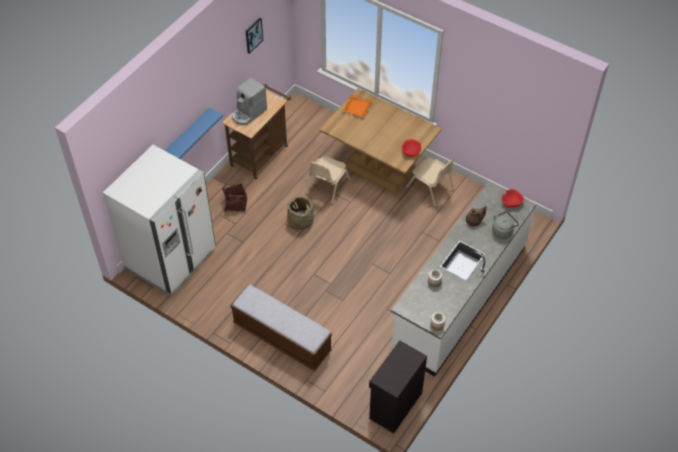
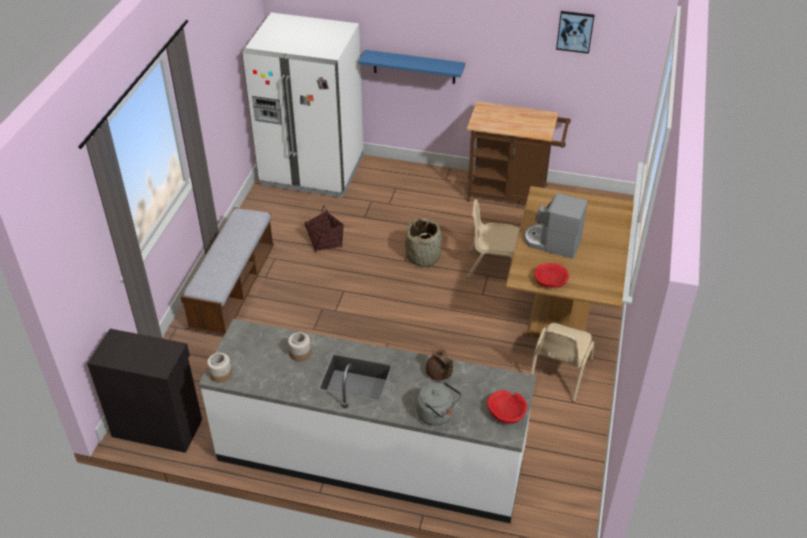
camera: 70 degrees right, 10 degrees down
(235, 204) = (418, 196): basket -> basket (325, 241)
(248, 113) = (506, 116): coffee machine -> coffee machine (552, 242)
(357, 108) = (595, 210): orange tray -> none

